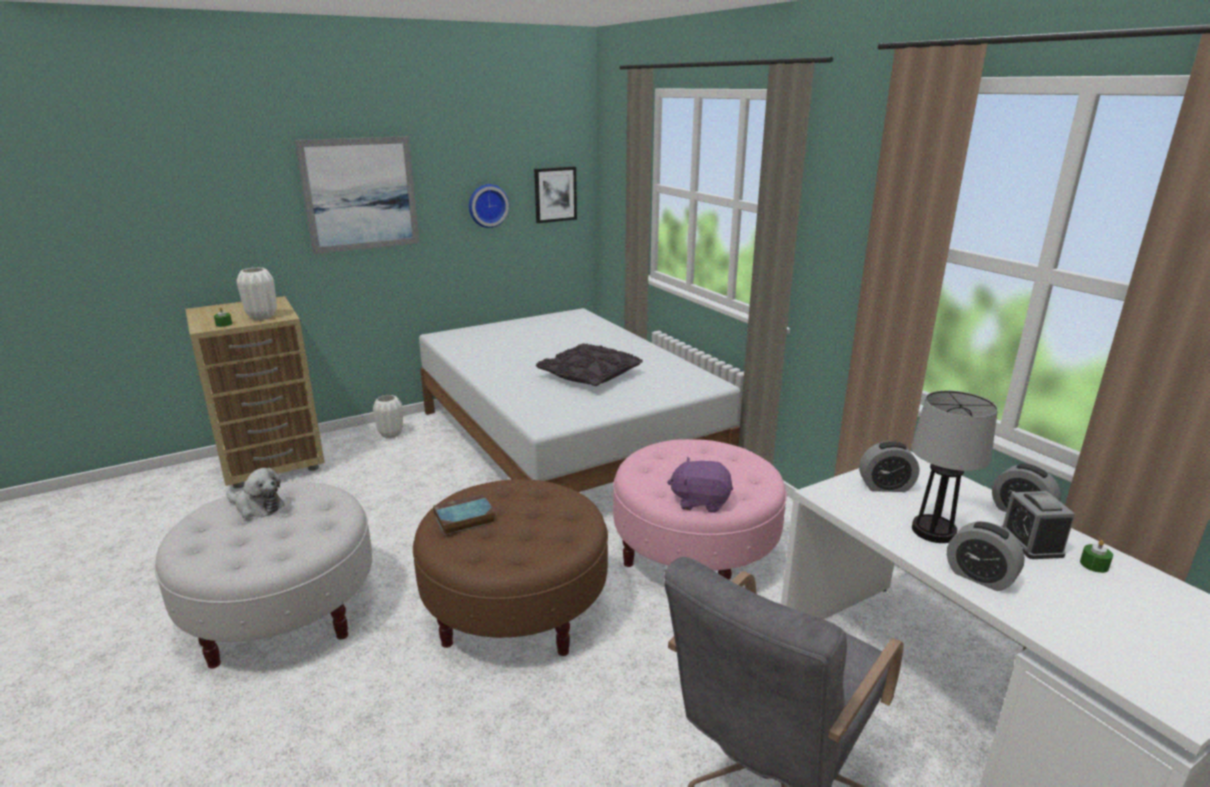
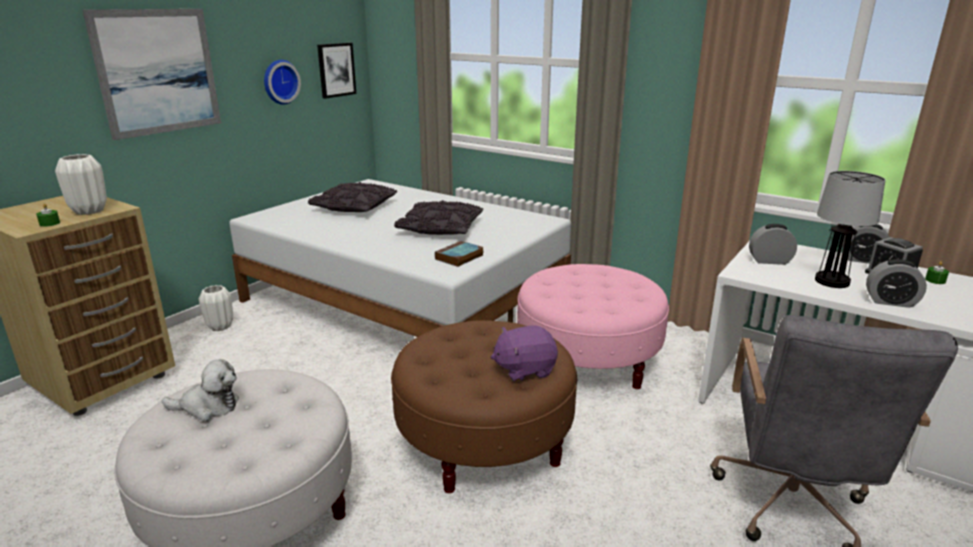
camera: 25 degrees left, 0 degrees up
(463, 519) = (440, 365): book -> book (459, 257)
(535, 339) = (354, 207): none -> black pillow
(700, 501) = (617, 308): purple plush toy -> purple plush toy (524, 369)
(885, 487) = (769, 261): alarm clock -> alarm clock turned 150 degrees counterclockwise

